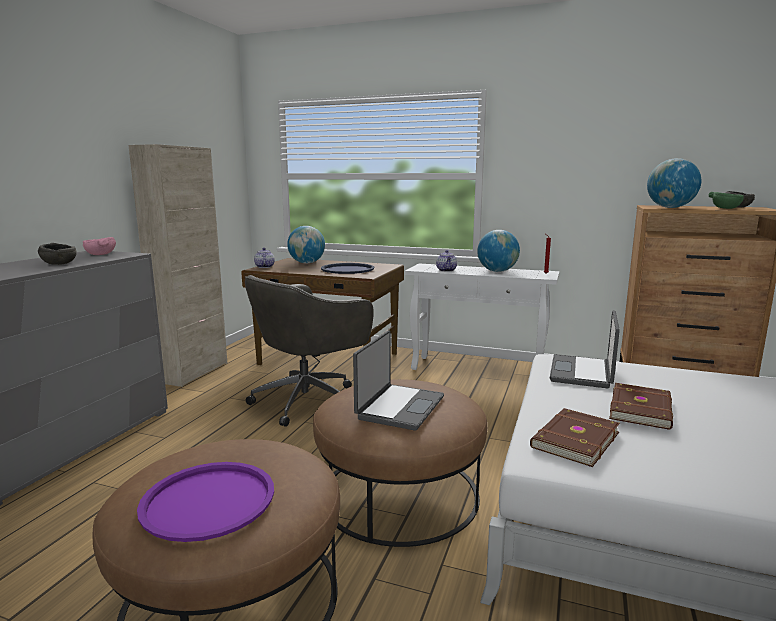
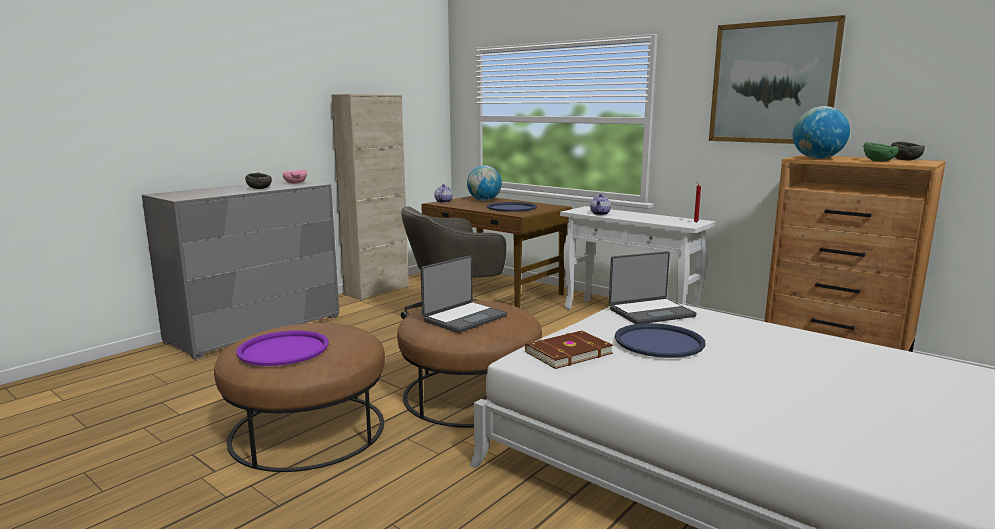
camera: 20 degrees right, 0 degrees up
(497, 271) = (649, 217): globe -> none
(582, 373) = (650, 312): laptop -> laptop turned 150 degrees counterclockwise
(605, 138) = (772, 83): none -> picture
(642, 409) = (659, 342): brown book -> blue tray

